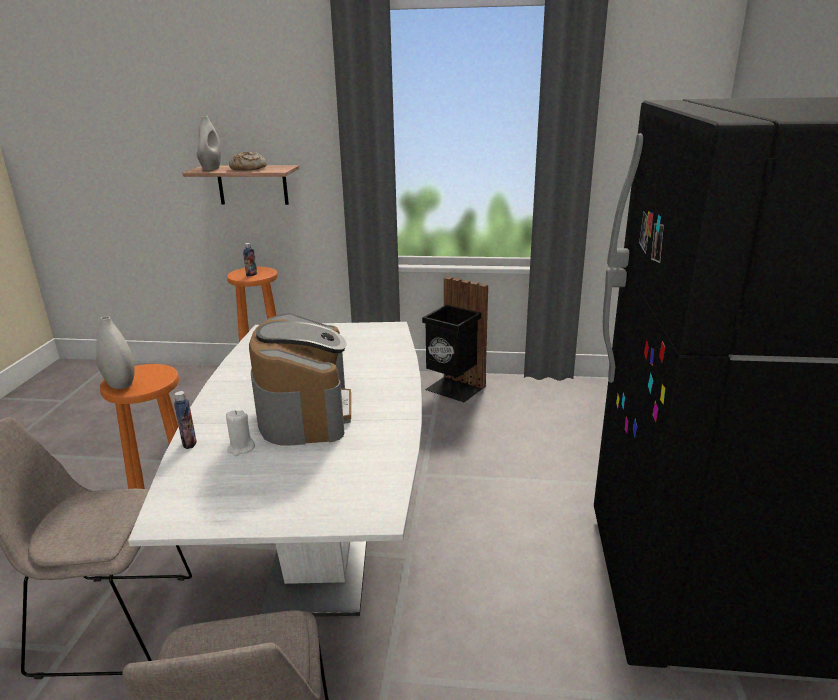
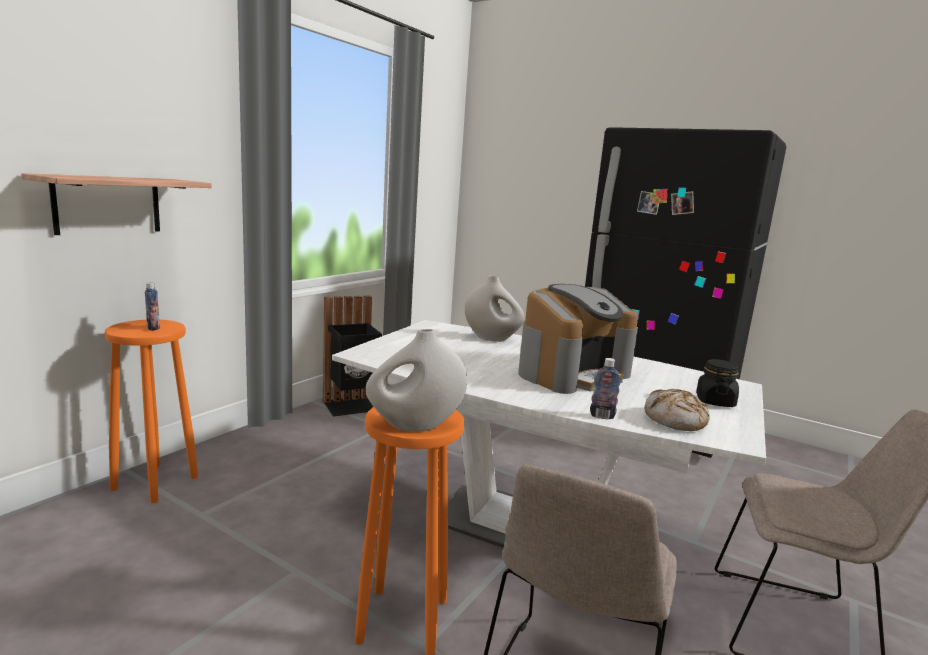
camera: 65 degrees left, 10 degrees down
(211, 169) = (77, 176): white vase -> white vase (491, 338)
(241, 448) = (625, 401): white candle -> none
(248, 169) = (136, 178): bread -> bread (675, 420)
(285, 500) = (715, 401): none -> black jar
(305, 411) = (572, 373): coffee machine -> coffee machine turned 120 degrees clockwise

